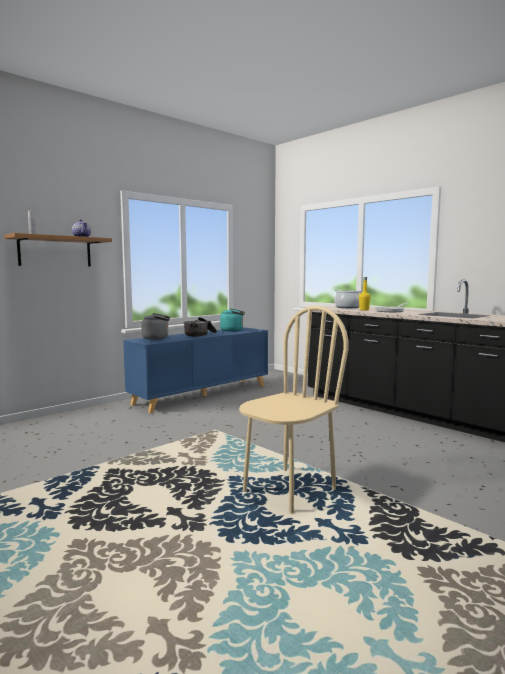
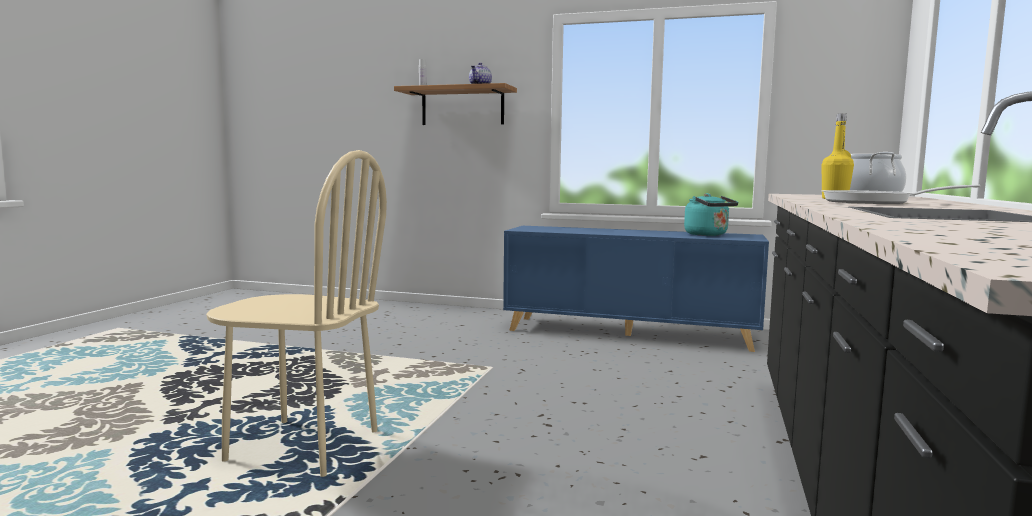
camera: 60 degrees right, 0 degrees up
(157, 338) = (558, 228): grey kettle -> none
(200, 334) = (631, 232): cooking pot -> none

